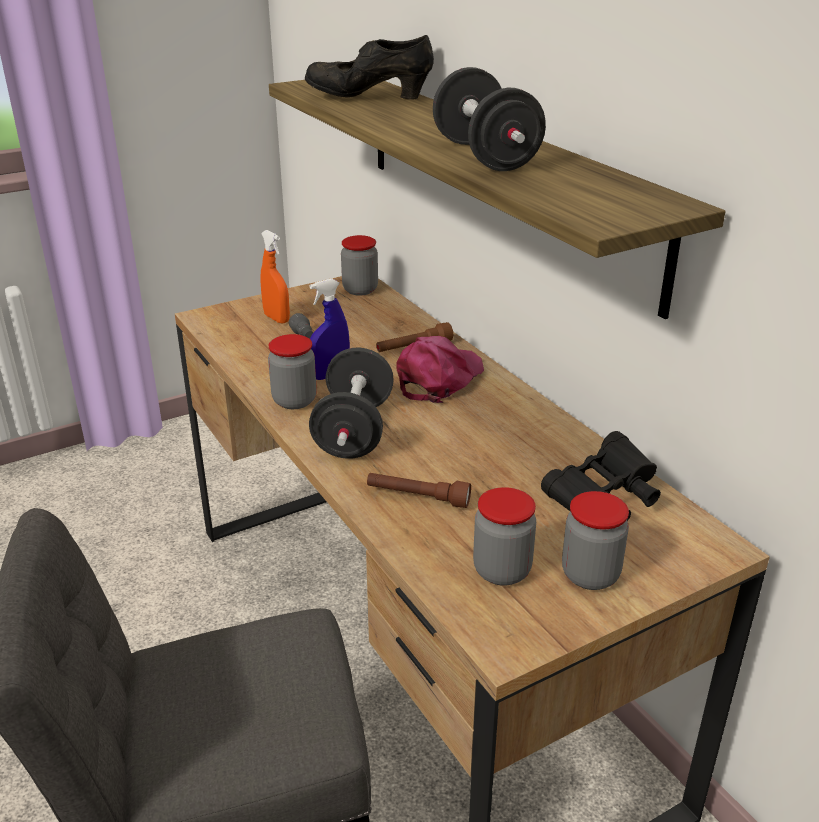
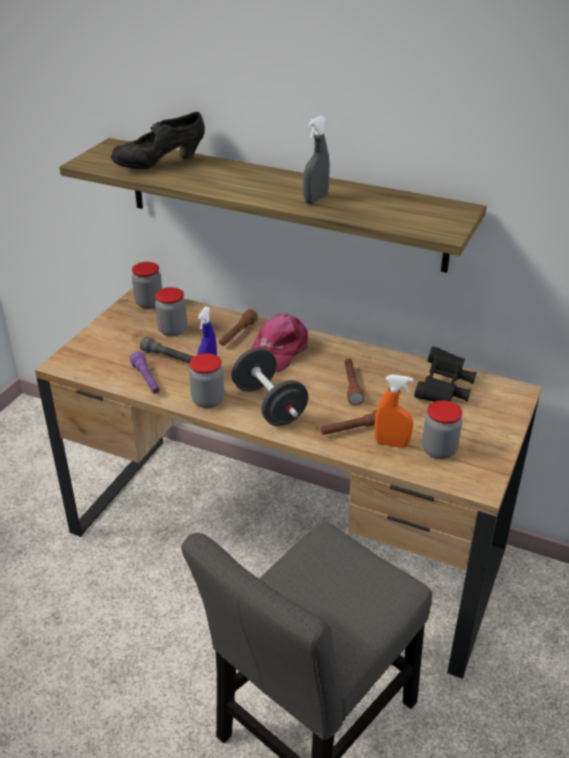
camera: 35 degrees left, 5 degrees up
(261, 358) = (146, 380): none -> purple flashlight
(276, 319) = (118, 346): orange spray bottle -> orange spray bottle (391, 444)
(439, 379) = (278, 350): pink cap -> pink cap turned 150 degrees counterclockwise
(480, 448) = (351, 386): none -> brown flashlight
(485, 156) = (316, 199): black dumbbell -> grey spray bottle
(590, 575) = (479, 433): jar -> jar (172, 330)

